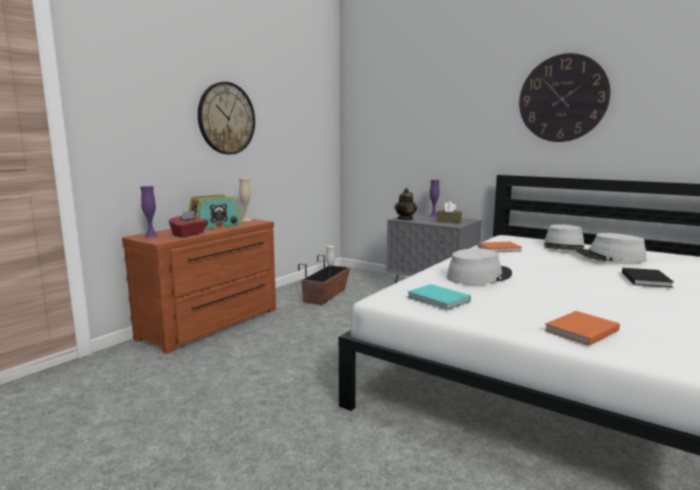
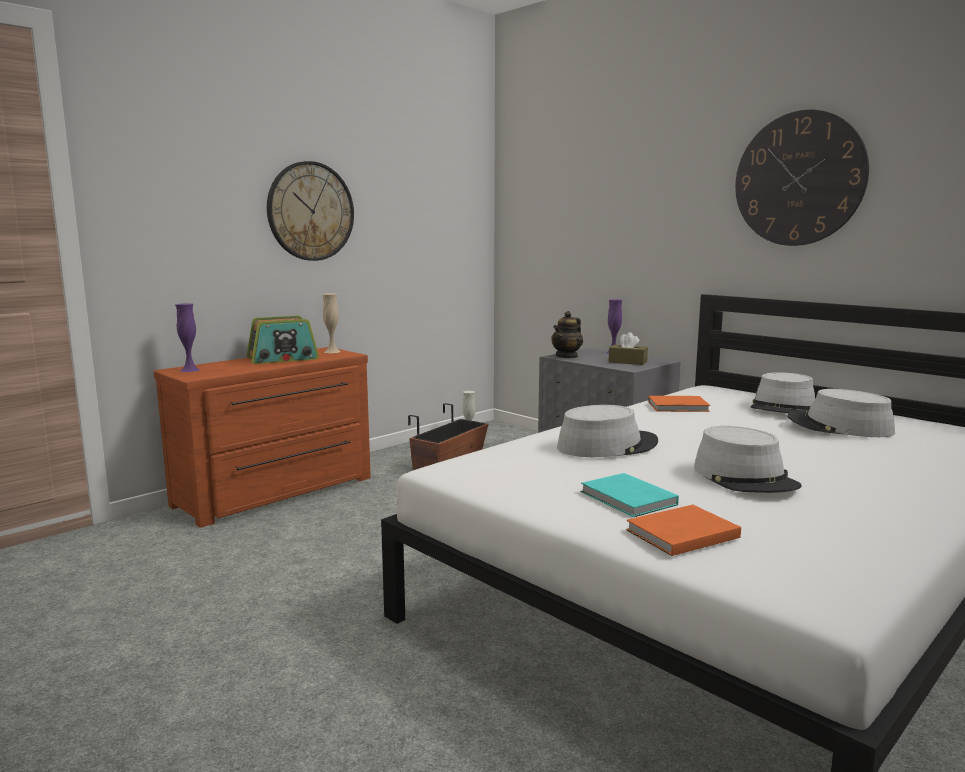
camera: 10 degrees right, 0 degrees up
(188, 234) = (238, 370): red tissue box -> none
(439, 300) = (516, 476): turquoise book -> turquoise book (628, 499)
(584, 291) = (745, 477): none -> grey hat
(646, 279) = (864, 464): black book -> none

